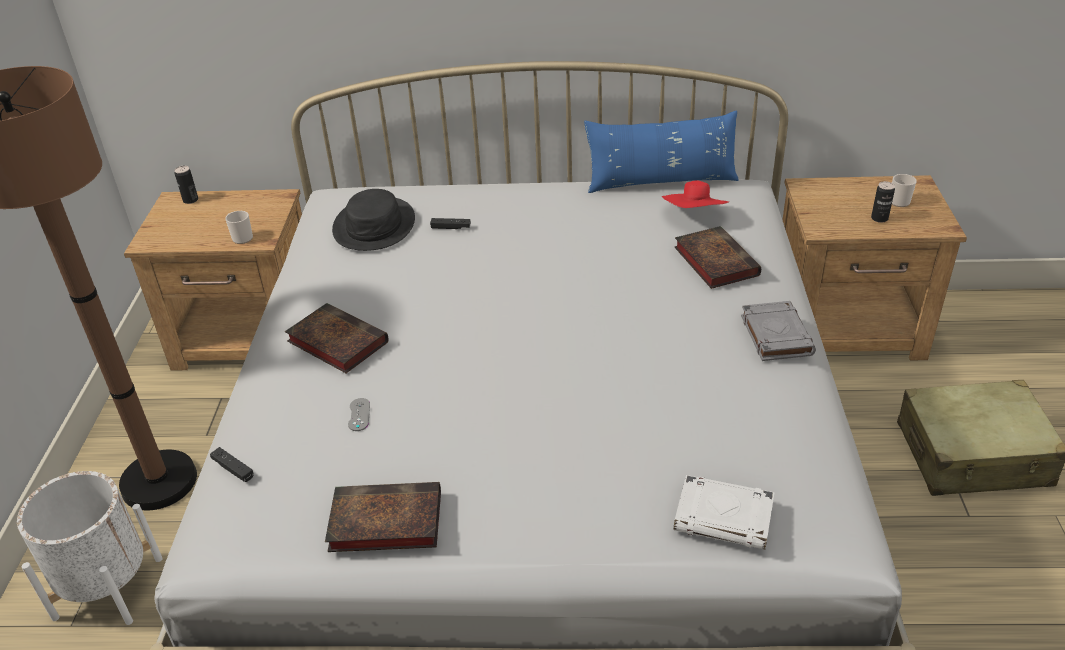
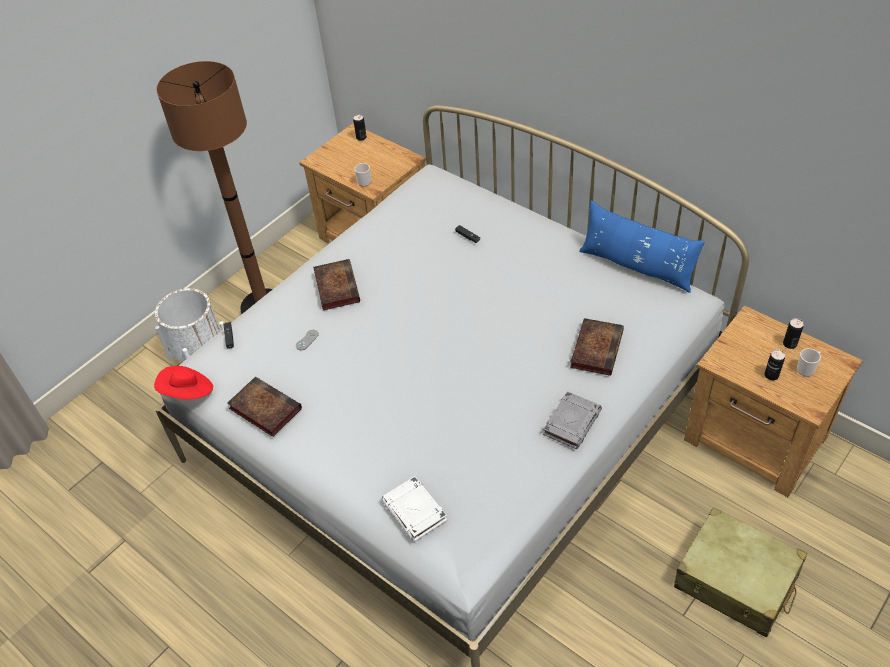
camera: 40 degrees right, 10 degrees up
(374, 225) = (428, 213): black hat -> none
(694, 216) = (624, 306): red hat -> red hat (188, 392)
(861, 189) = (789, 344): none -> can

